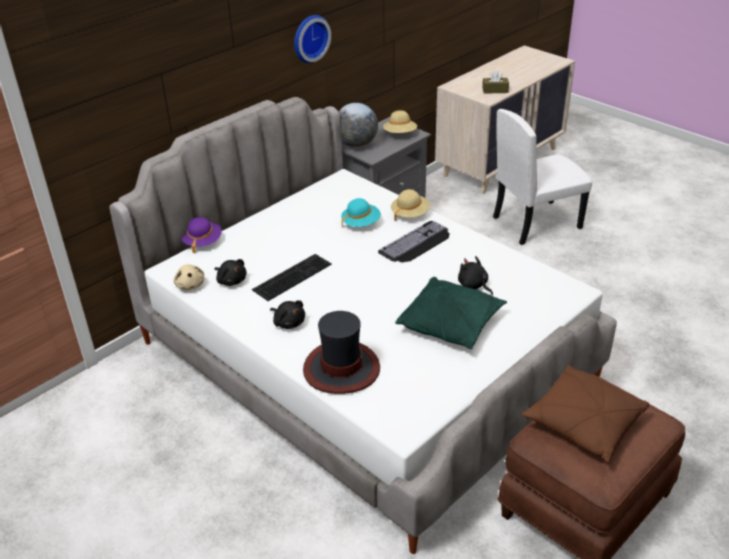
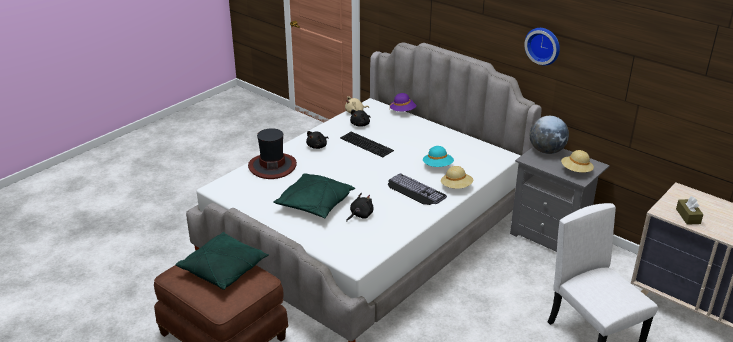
camera: 85 degrees right, 5 degrees down
(583, 423) = (224, 269): brown pillow -> green pillow

